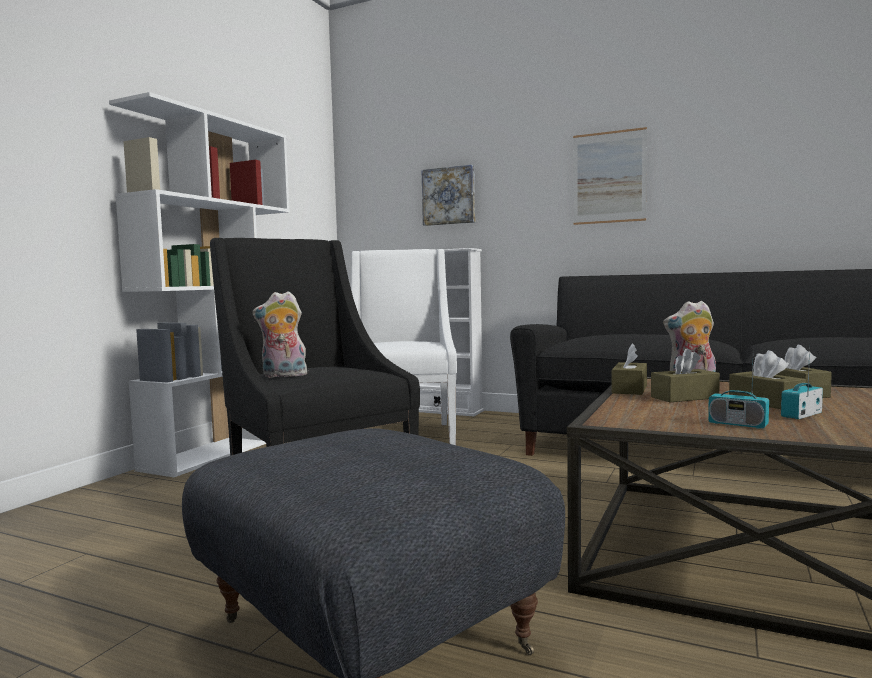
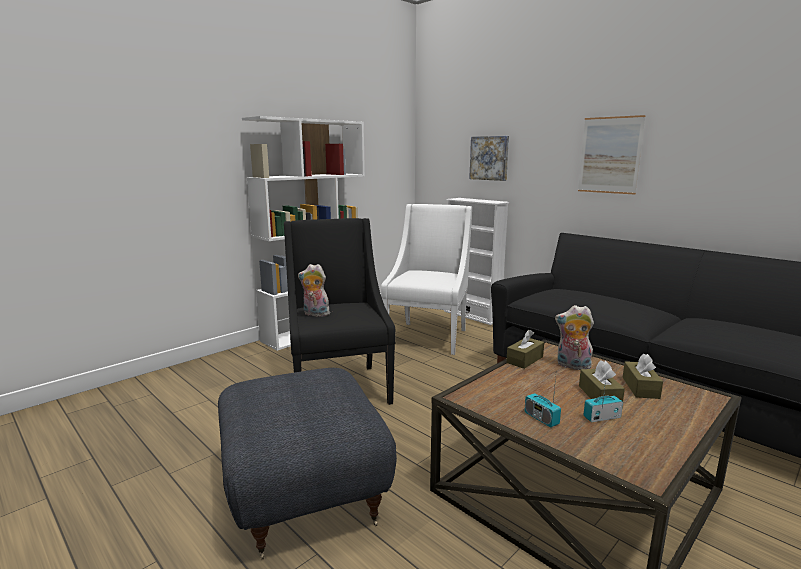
camera: 20 degrees right, 10 degrees up
(684, 397) = (550, 377): brown tissue box -> none

